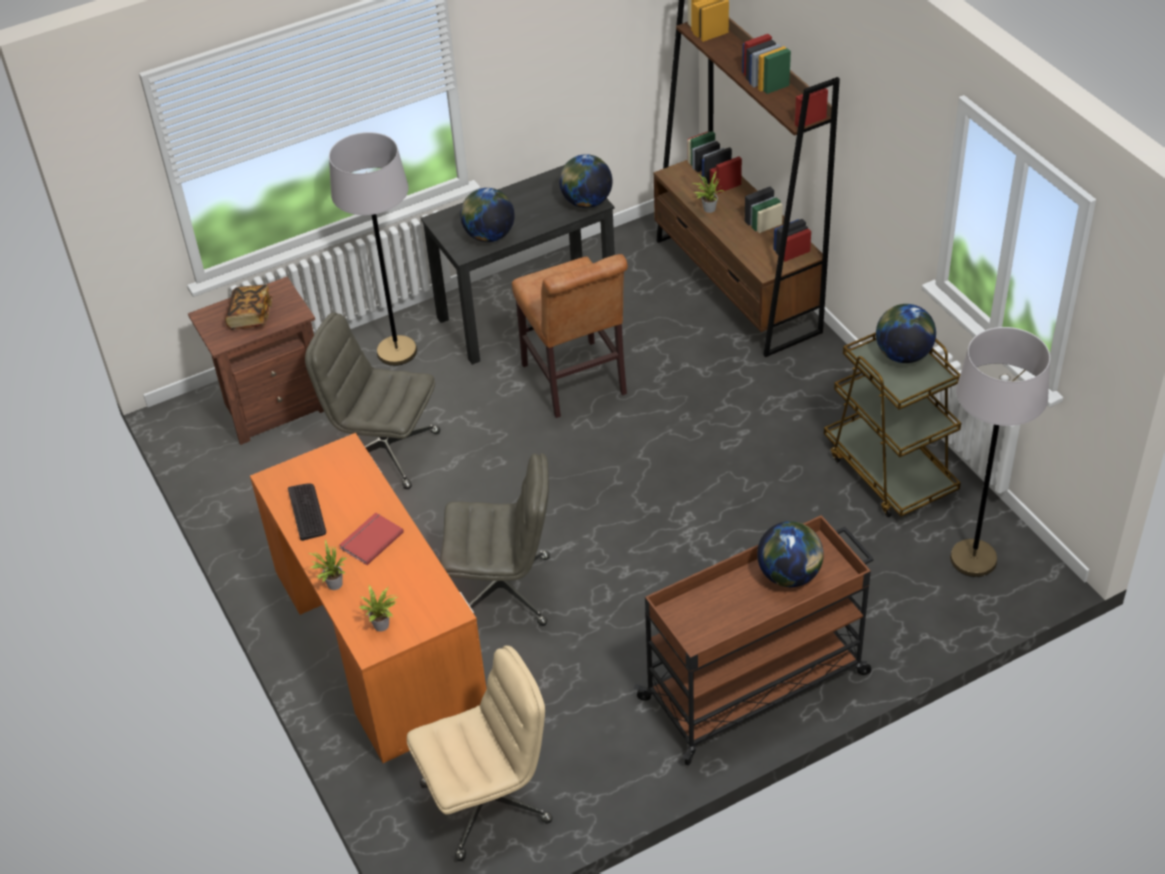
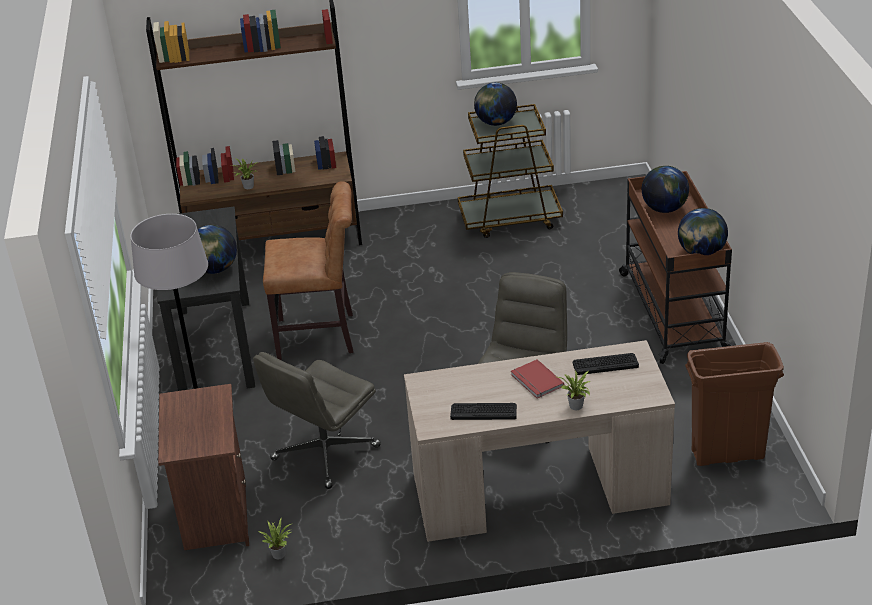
camera: 70 degrees left, 10 degrees down
(250, 316) = (198, 422): book -> none
(379, 638) = (538, 488): orange desk -> beige desk
(383, 625) = (633, 386): potted plant -> potted plant (280, 553)
(417, 591) = (605, 364): none -> keyboard
(487, 802) = (728, 454): beige office chair -> brown trash can
(586, 202) = (217, 217): globe -> globe (701, 253)
(973, 559) = (606, 206): grey floor lamp -> none

